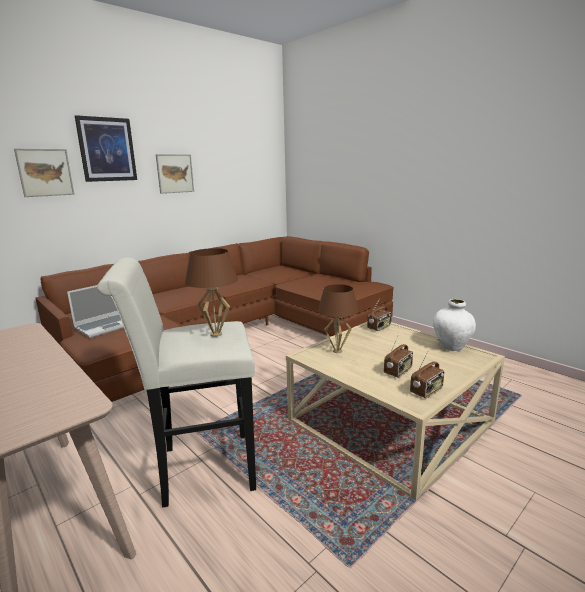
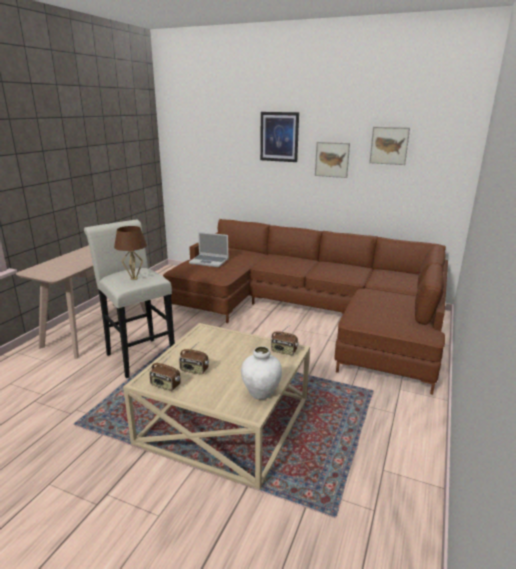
camera: 65 degrees right, 5 degrees up
(45, 172) = (238, 151): picture -> picture (389, 145)
(337, 351) = (218, 340): brown table lamp -> none

